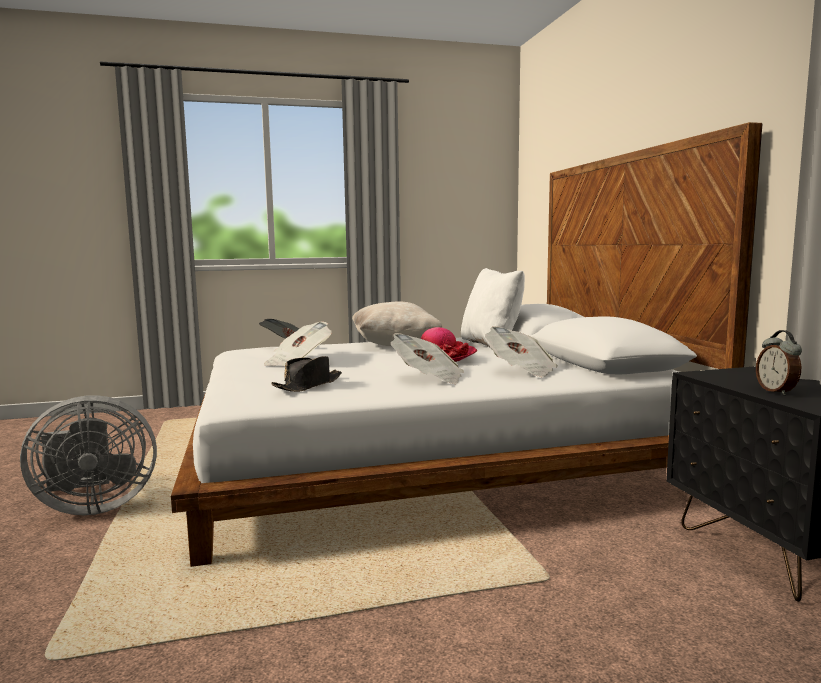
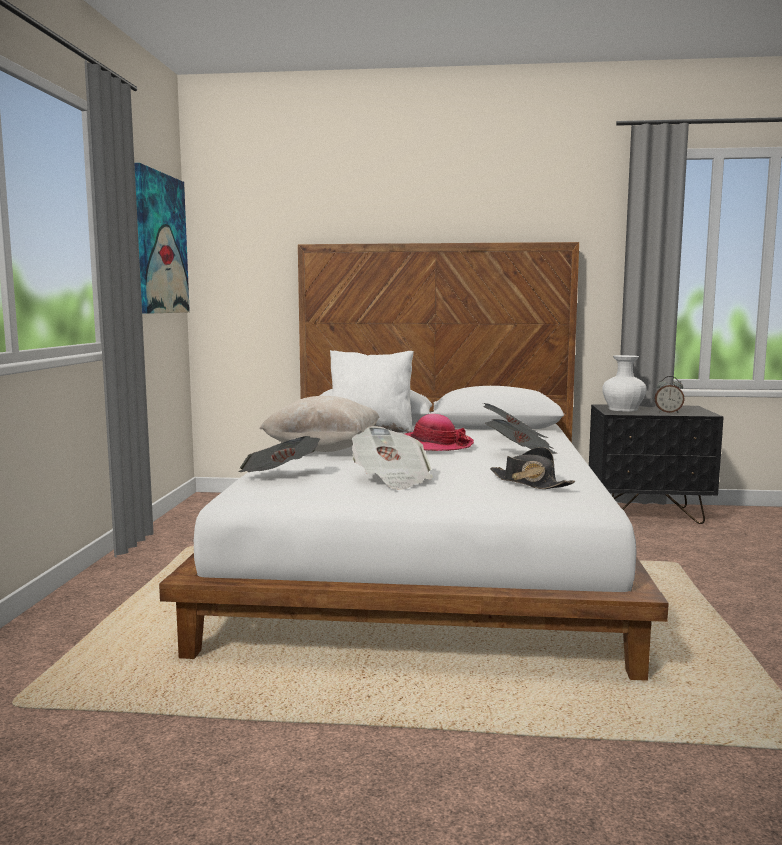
camera: 70 degrees left, 0 degrees up
(93, 506) = (439, 755): grey fan -> none
(468, 186) = (160, 244): none -> picture
(746, 375) = (622, 409): none -> white vase

